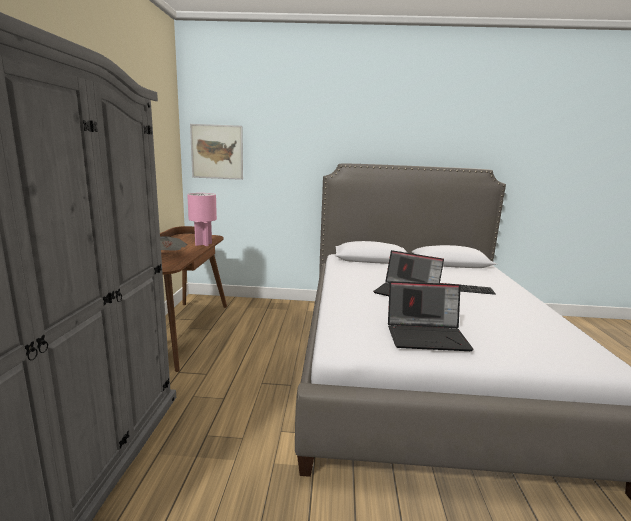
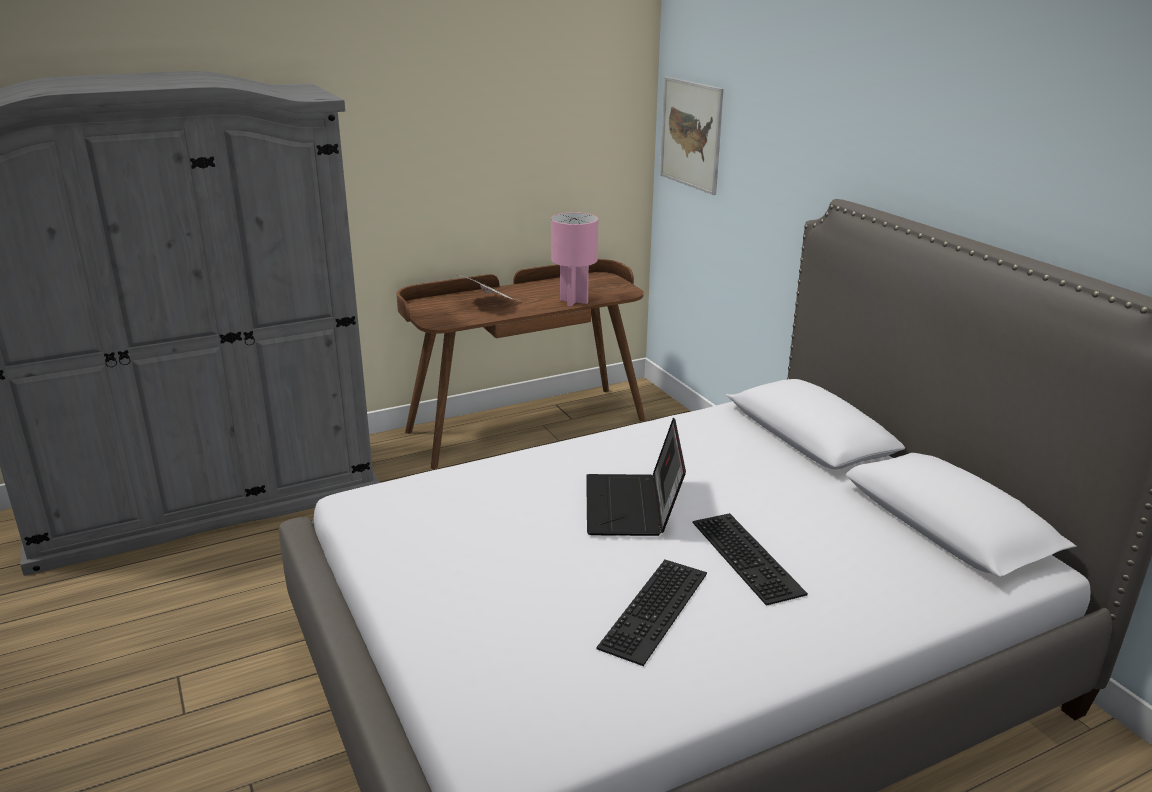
camera: 60 degrees right, 10 degrees up
(427, 336) = (439, 555): laptop -> none
(494, 309) = (657, 611): none -> keyboard

